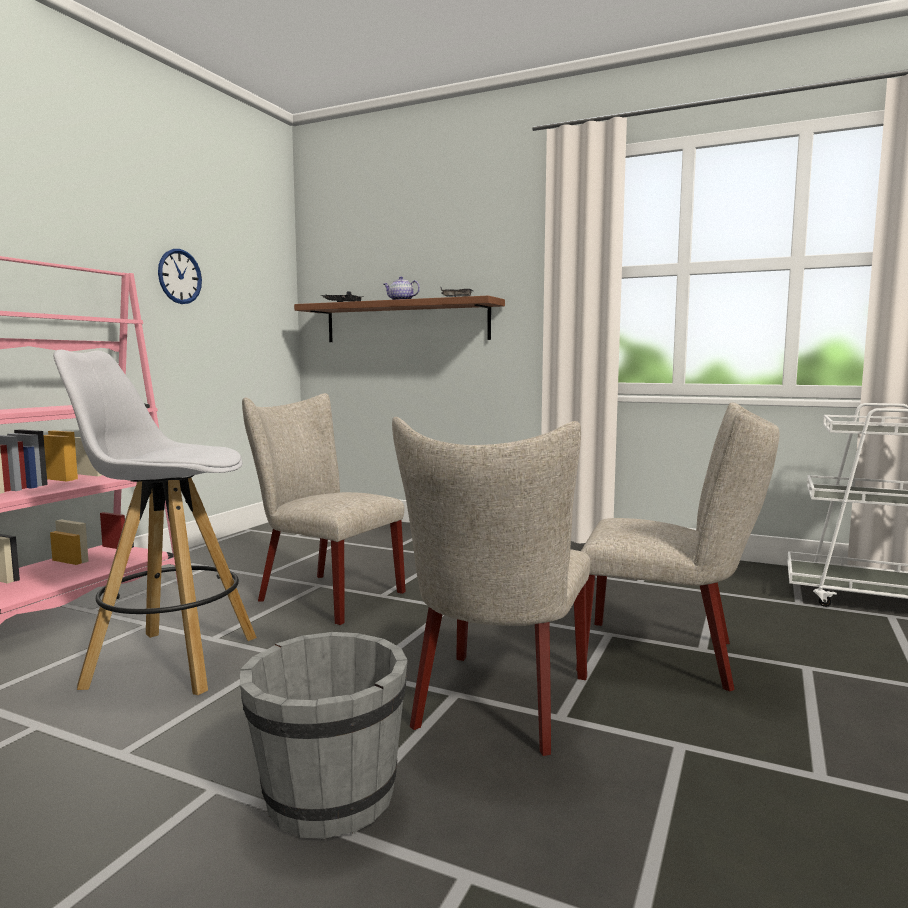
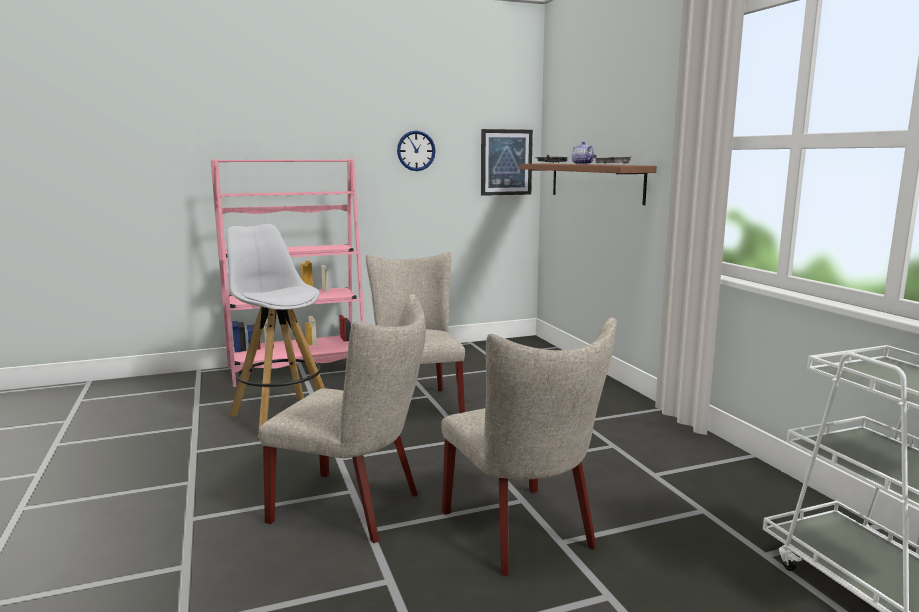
camera: 45 degrees right, 5 degrees up
(269, 303) = (506, 162): none -> picture
(328, 797) = (211, 507): grey bucket -> none
(497, 706) = (355, 508): beige chair -> beige chair turned 135 degrees counterclockwise

